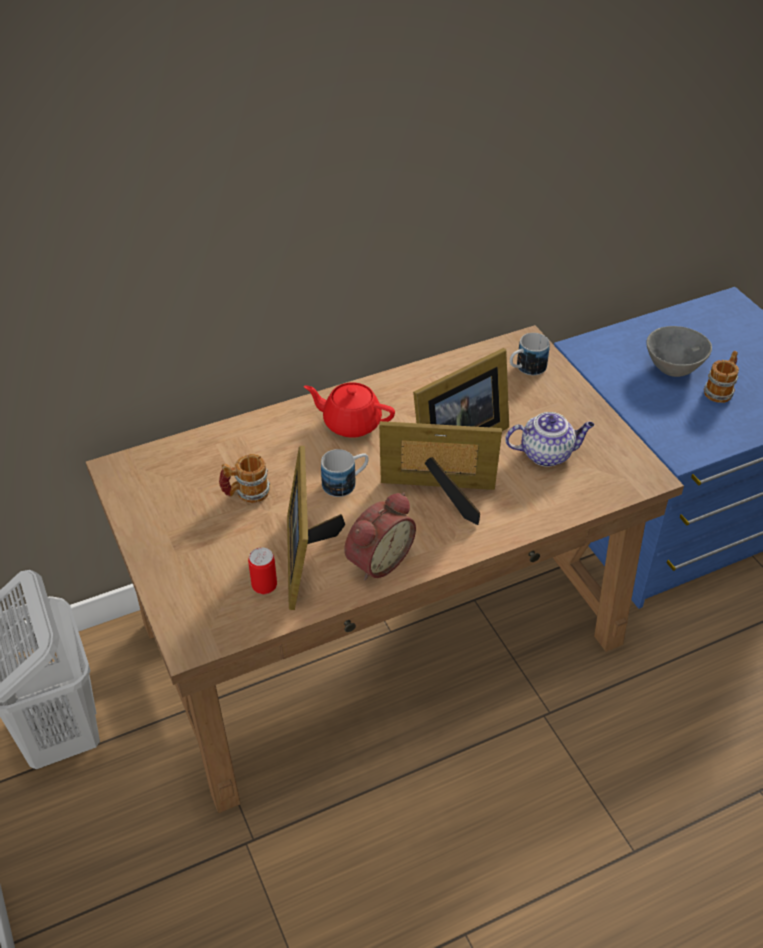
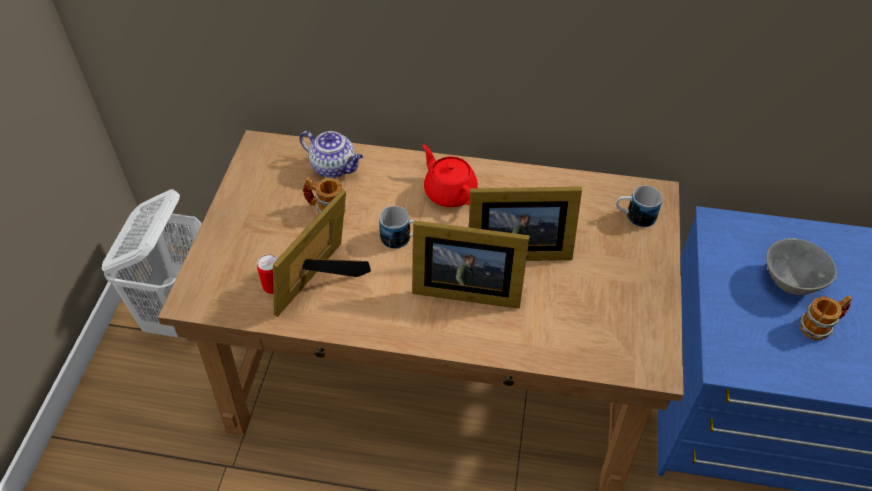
camera: 35 degrees right, 5 degrees up
(377, 560) = (369, 312): alarm clock -> none
(440, 495) = (464, 288): picture frame -> picture frame turned 150 degrees clockwise
(547, 454) = (584, 300): teapot -> teapot (334, 168)

